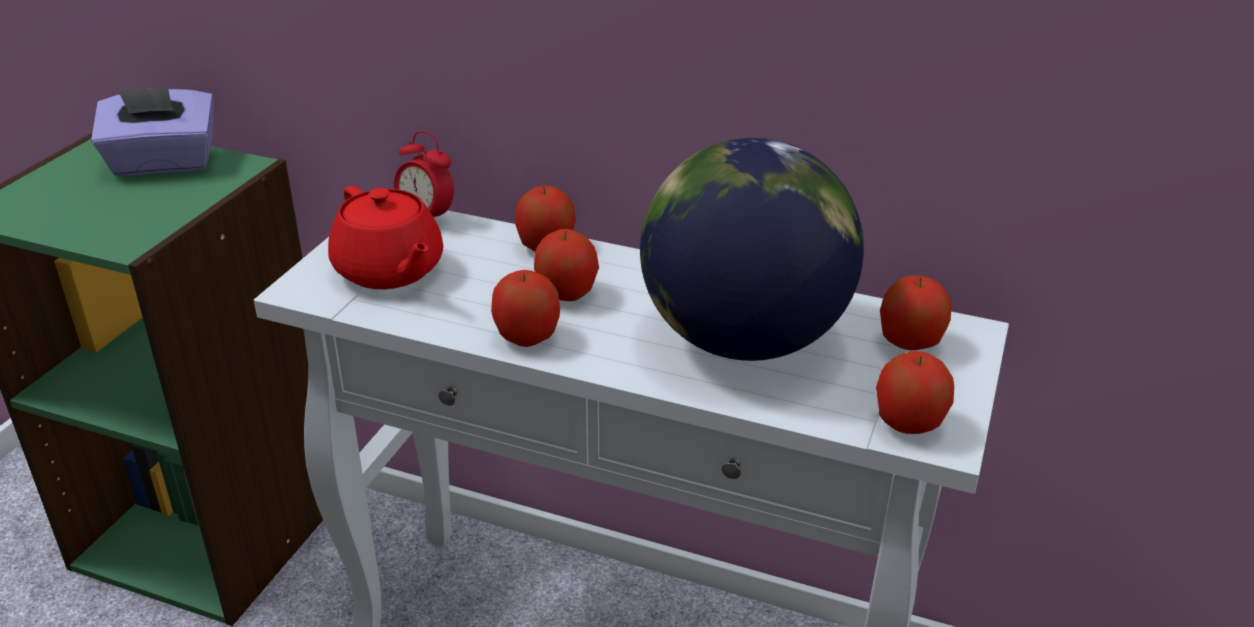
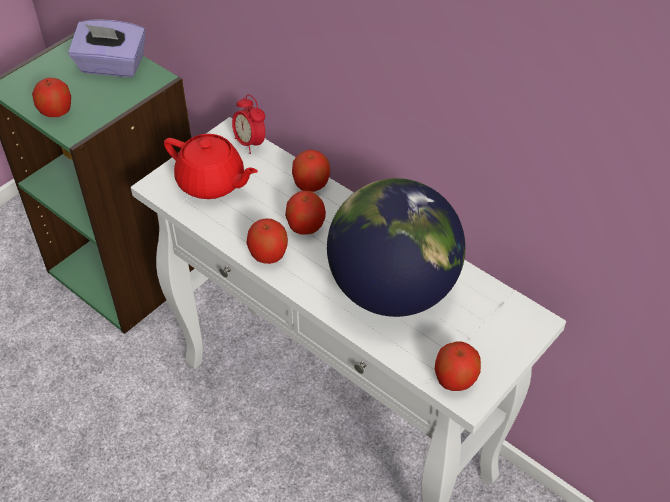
camera: 20 degrees right, 15 degrees up
(389, 271) = (212, 183): red teapot -> red teapot turned 45 degrees counterclockwise
(909, 342) = (492, 319): apple -> apple (56, 112)

